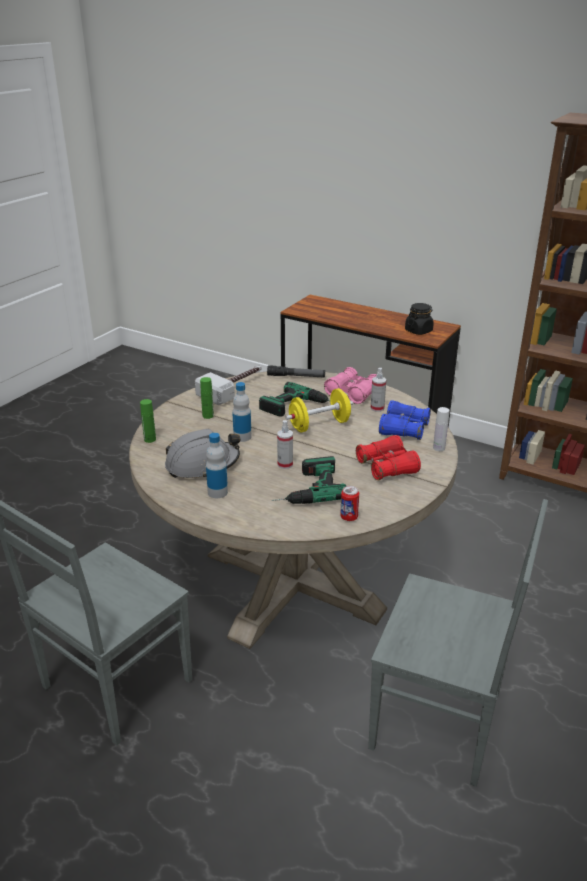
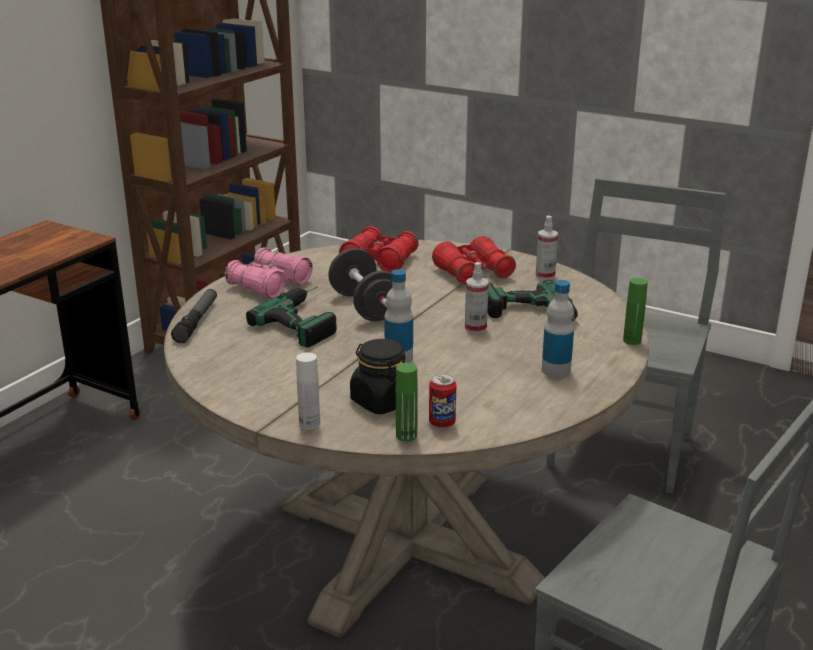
camera: 90 degrees left, 5 degrees down
(202, 464) = (483, 385): grey hard hat -> none
(208, 416) = (325, 388): green bottle -> green bottle (632, 340)
(234, 388) = (224, 370): hammer -> none
(319, 425) = (365, 307): yellow dumbbell -> black dumbbell
(349, 517) = (586, 295): can -> can (442, 423)
(377, 408) = (320, 272): spray bottle -> spray bottle (545, 276)
(403, 429) = (380, 261): blue binoculars -> red binoculars
(418, 331) = (49, 244): black jar -> black jar (381, 401)
(439, 448) = (427, 247): white bottle -> white bottle (309, 424)

